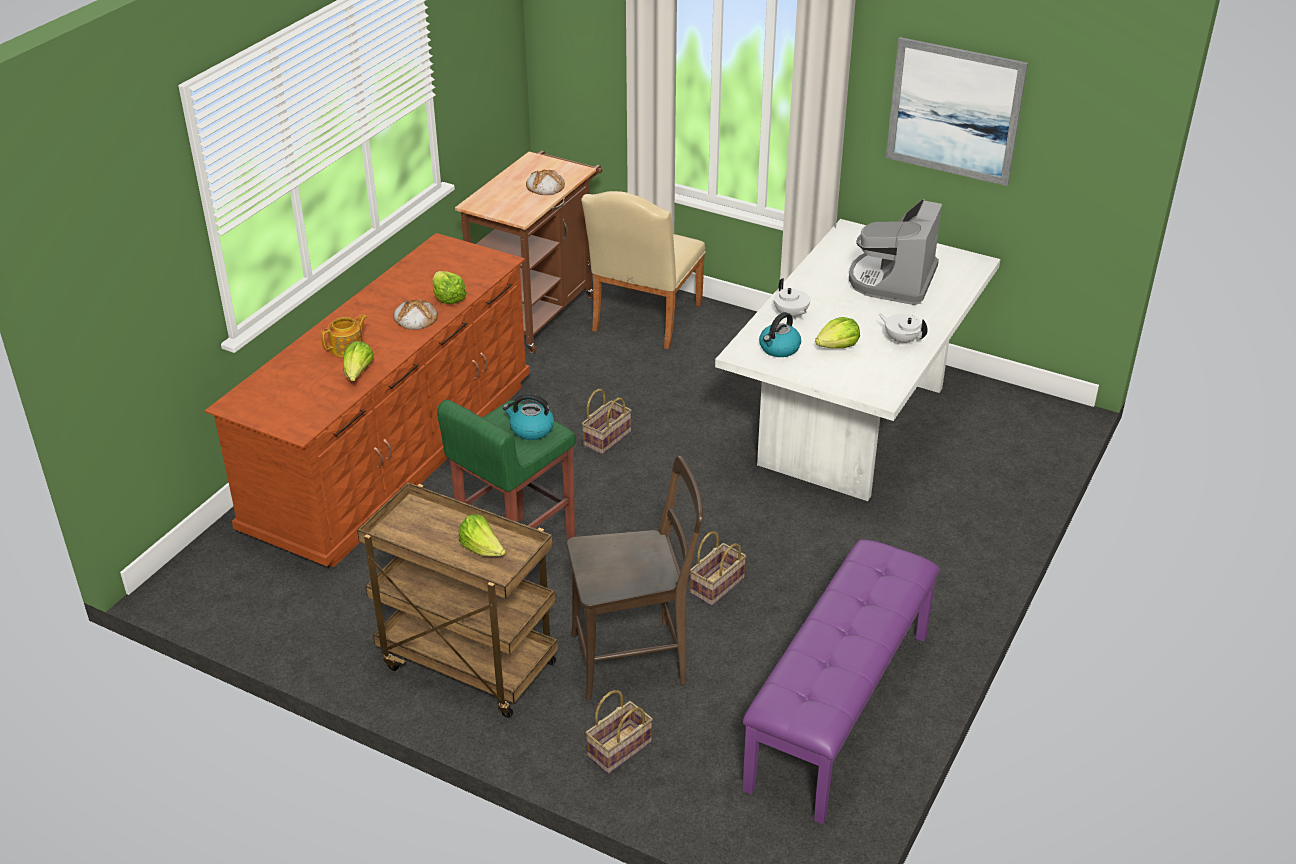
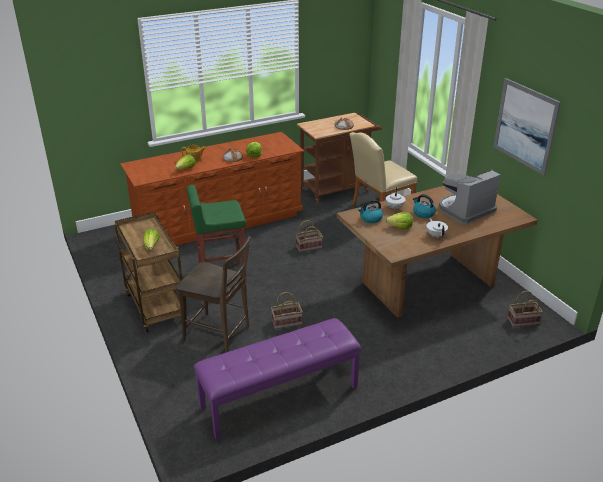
camera: 35 degrees right, 5 degrees down
(531, 429) = (228, 212): kettle -> kettle (423, 213)
(619, 751) = (171, 366): basket -> basket (522, 321)
(851, 424) = (428, 283): white dining table -> brown dining table

